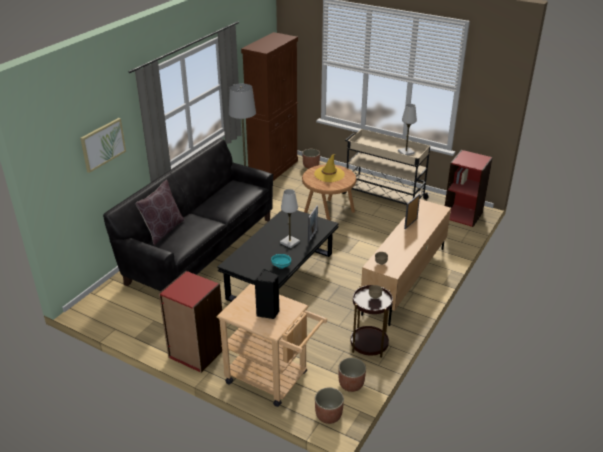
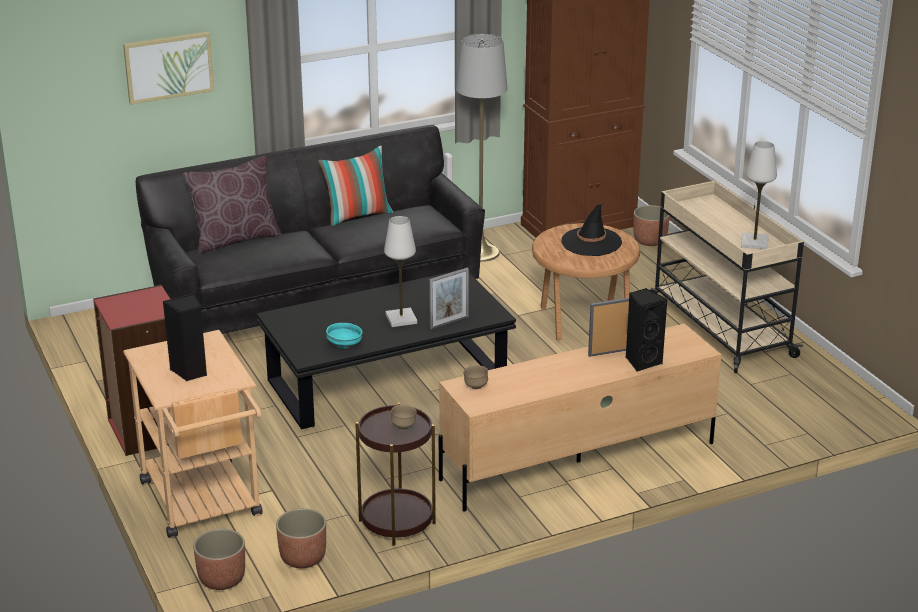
camera: 35 degrees right, 5 degrees down
(208, 197) = (357, 216): none -> pillow
(329, 174) = (591, 242): yellow hat -> black hat
(428, 223) = (642, 361): none -> black speaker
(463, 215) = (831, 406): red bookcase -> none

